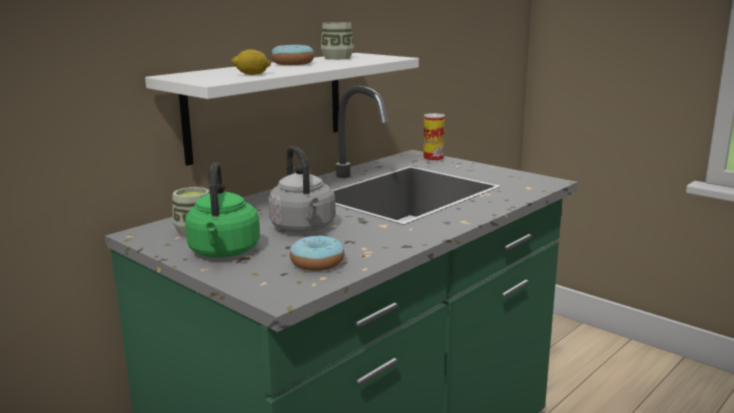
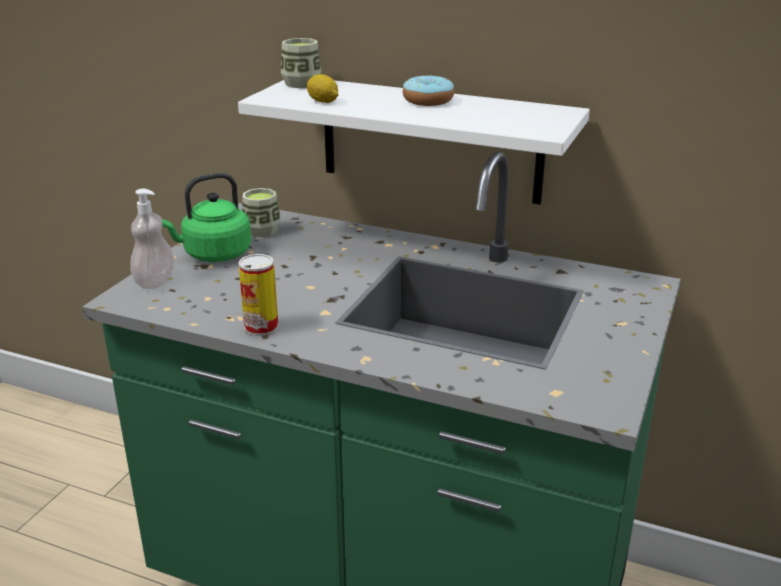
camera: 70 degrees right, 10 degrees up
(257, 280) = (155, 282): none -> soap dispenser
(304, 228) = (293, 274): grey kettle -> none
(317, 263) = (200, 299): donut -> none
(337, 58) = (503, 109): cup -> cup (301, 84)
(433, 159) = (640, 300): can -> can (261, 327)

